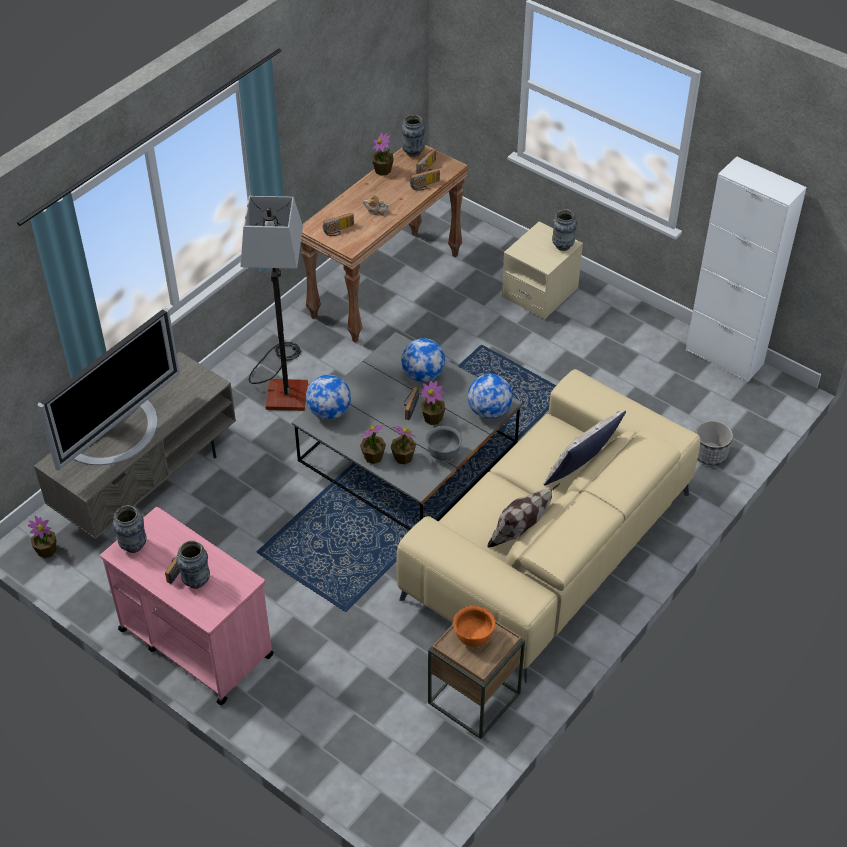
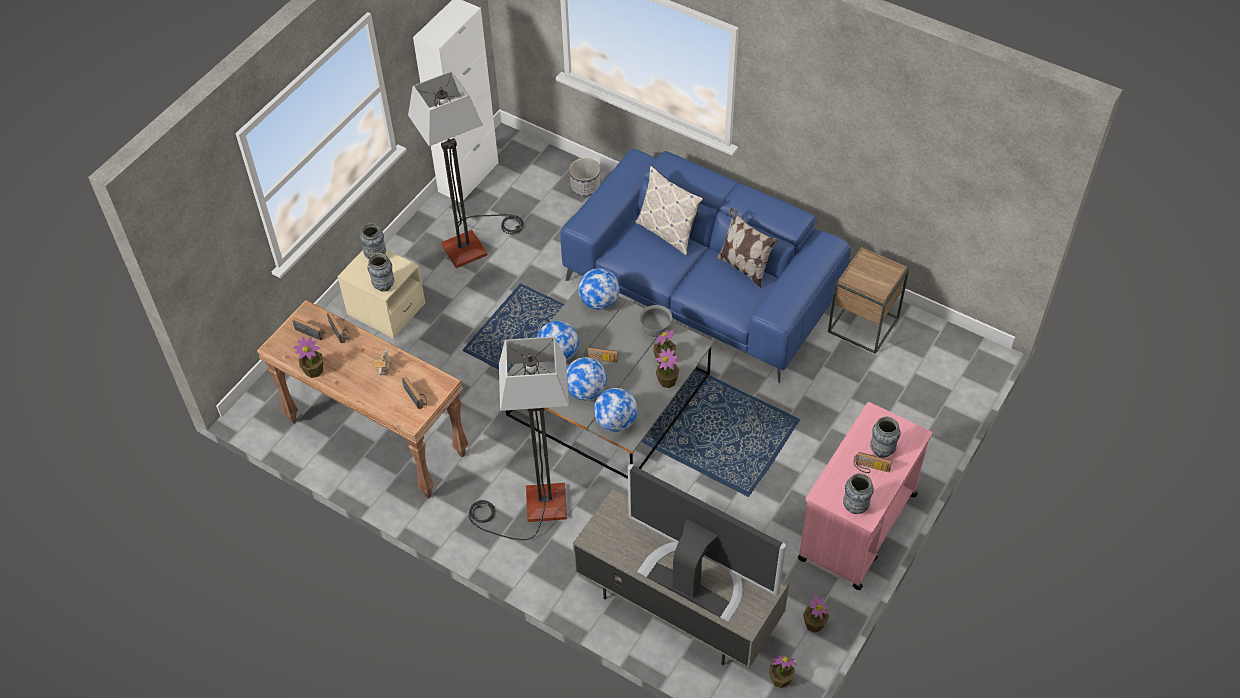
camera: 95 degrees left, 5 degrees up
(372, 393) = (586, 391): none -> globe
(413, 152) = (282, 347): vase -> vase (384, 286)
(433, 418) = (613, 342): potted plant -> potted plant (814, 624)
(473, 637) = (868, 276): orange bowl -> none
(548, 547) = (703, 287): beige sofa -> blue sofa
(626, 358) = (474, 242): none -> floor lamp

